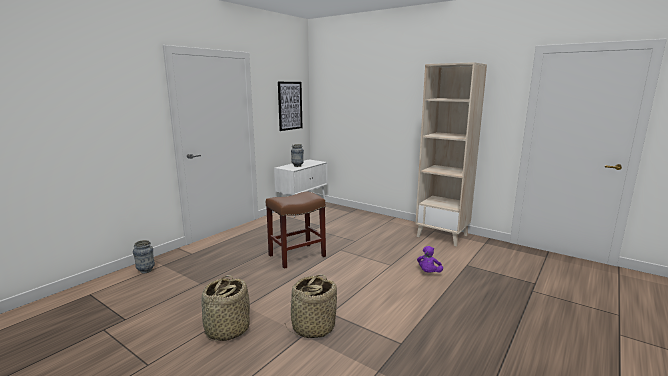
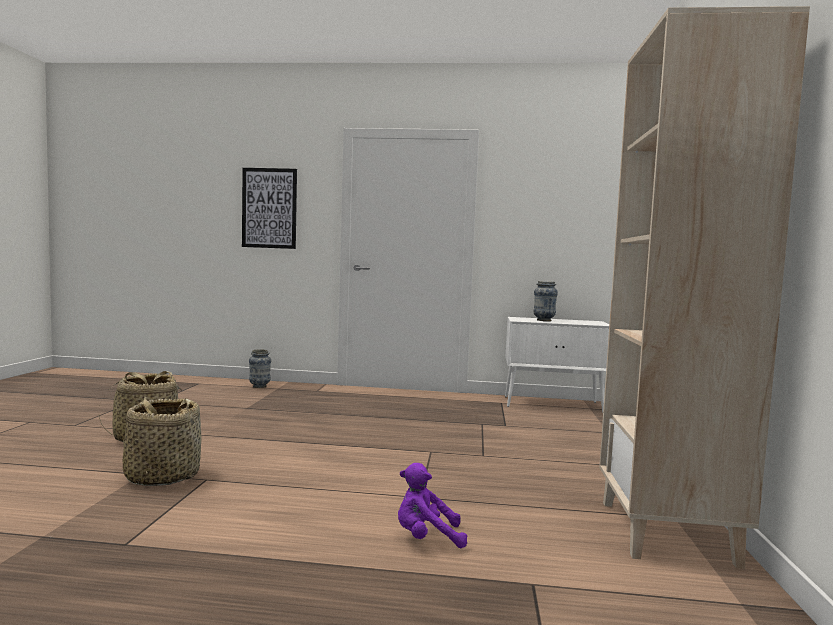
camera: 60 degrees right, 10 degrees down
(290, 105) = (564, 217): picture -> picture (269, 208)
(297, 255) = (372, 431): brown stool -> none

